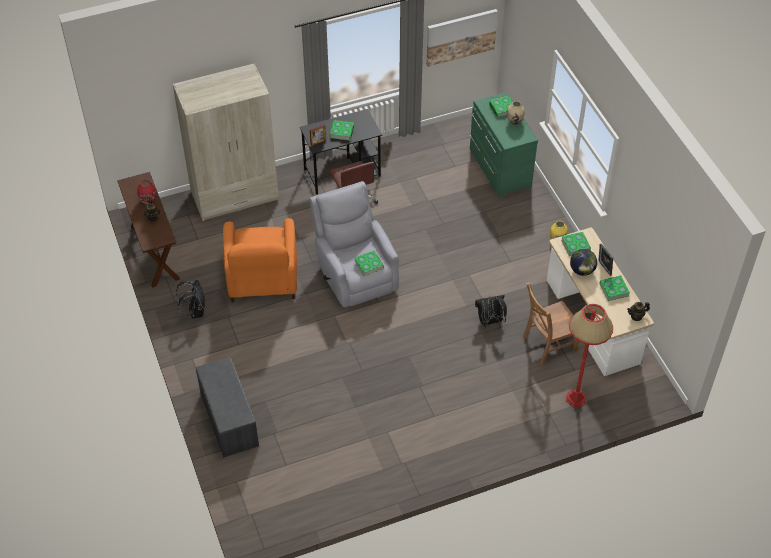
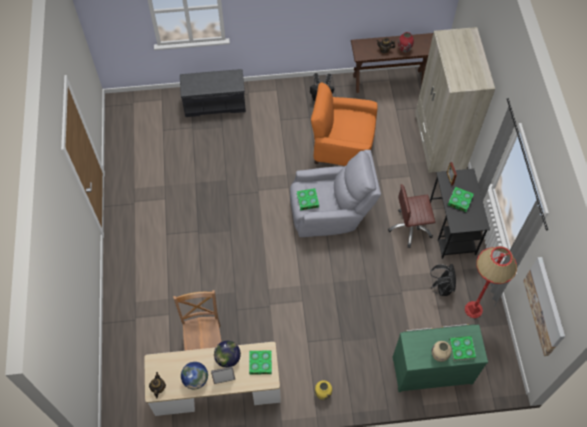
camera: 105 degrees right, 10 degrees up
(490, 321) = (244, 303): black backpack -> black backpack (442, 287)
(576, 398) = (141, 347): red floor lamp -> red floor lamp (473, 310)
(614, 290) = (196, 379): book -> globe

